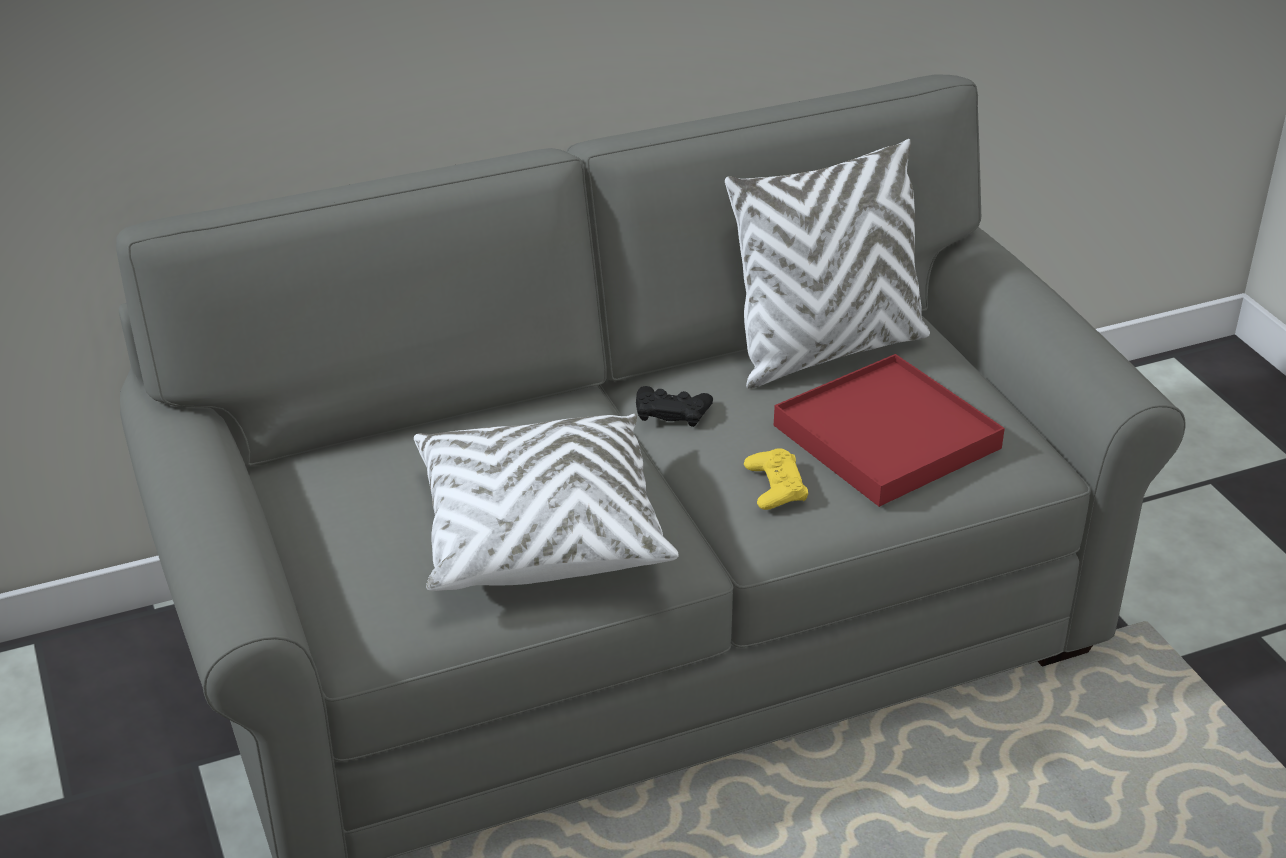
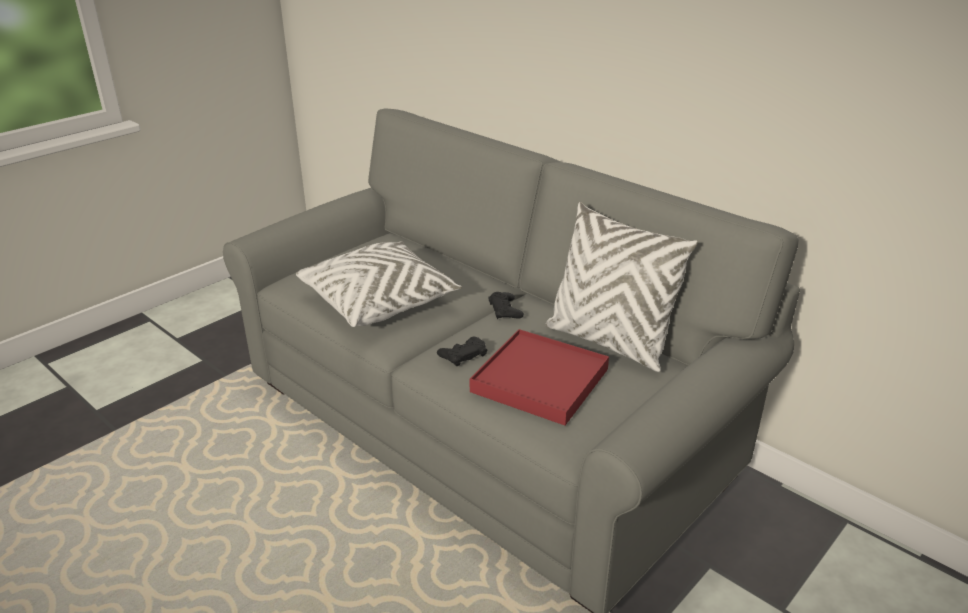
camera: 65 degrees right, 5 degrees down
(775, 486) = (463, 355): yellow game controller -> black game controller

